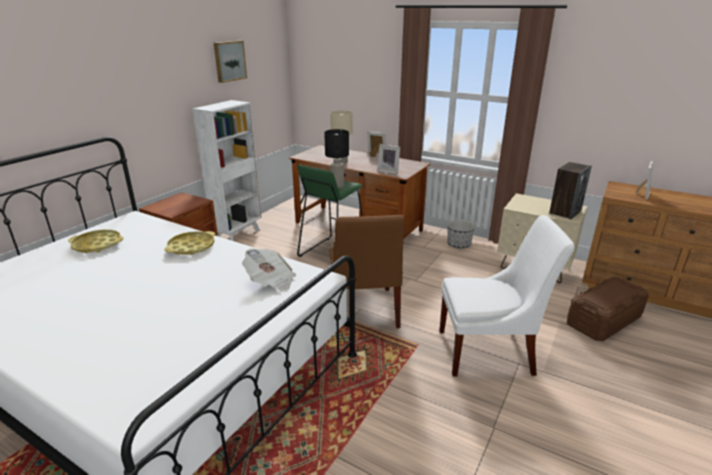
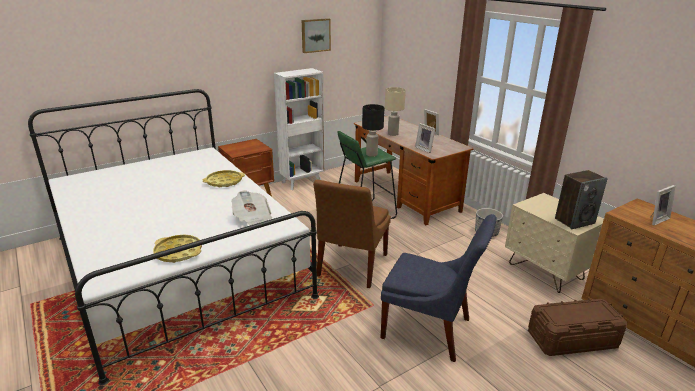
camera: 25 degrees right, 0 degrees up
(97, 245) = (170, 167): yellow tray -> yellow tray (178, 252)
(490, 352) = (430, 330): white chair -> blue chair

